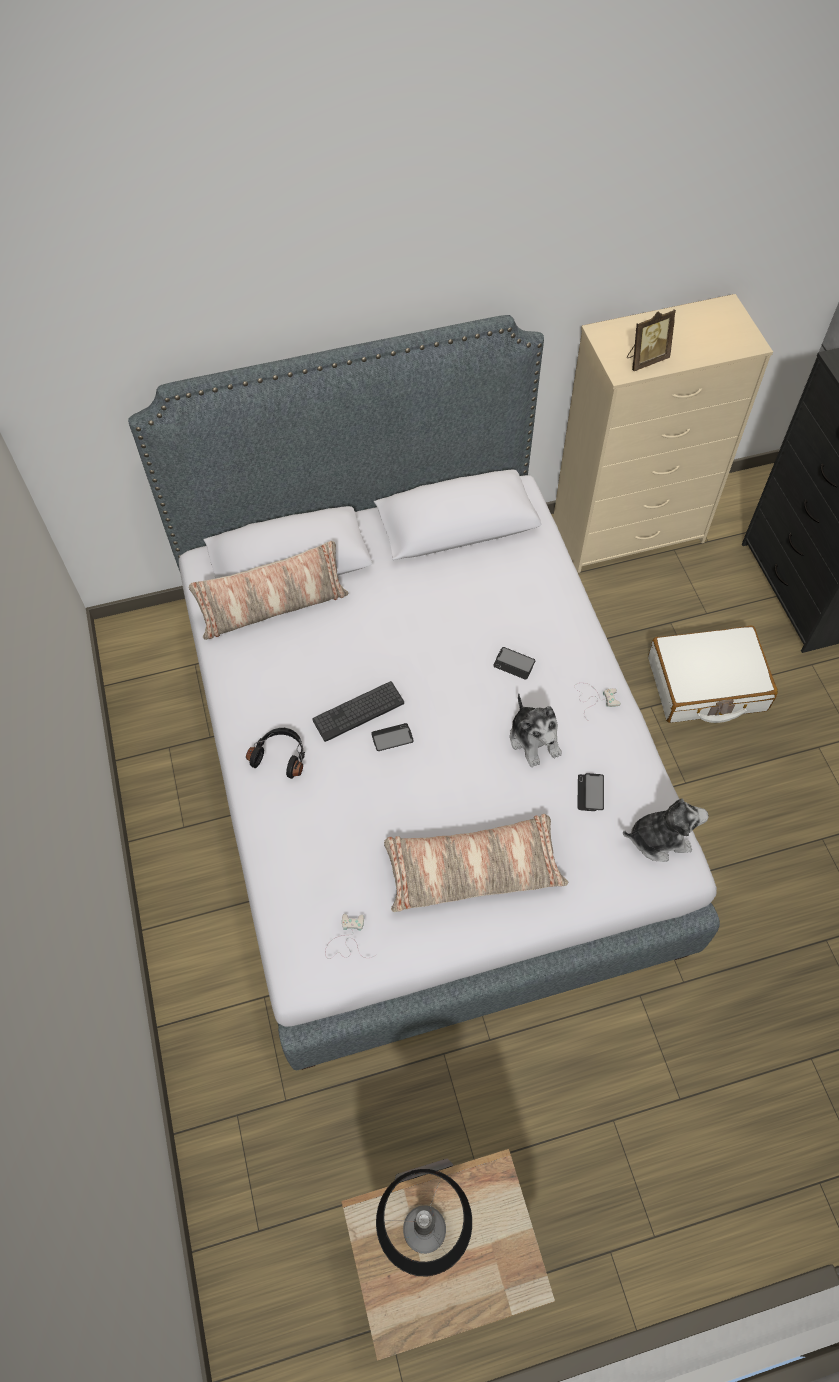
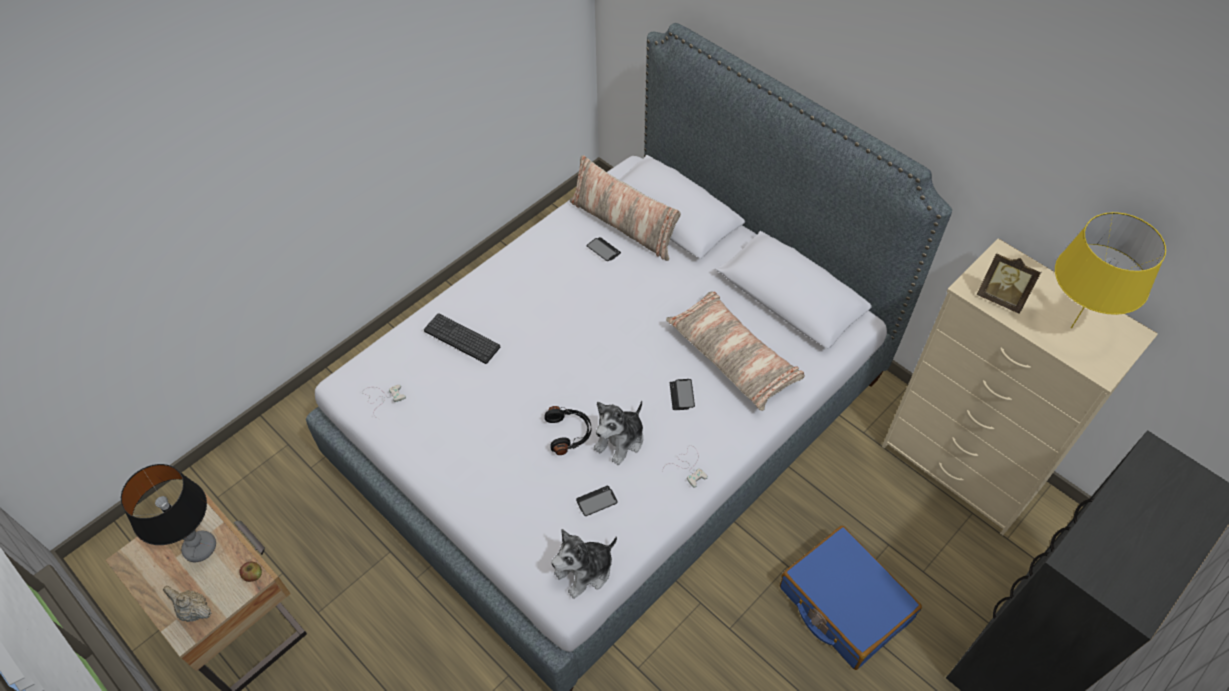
camera: 60 degrees right, 5 degrees down
(281, 755) = (504, 290): black headphones -> black headphones (569, 433)
(358, 711) = (569, 316): keyboard -> keyboard (462, 339)
(392, 738) = (561, 347): phone -> phone (603, 250)
(472, 869) = (481, 450): pillow -> pillow (733, 357)
(493, 1176) = (253, 575): none -> apple
(504, 1264) = (193, 610): none -> beige teapot
(659, 838) = (585, 571): plush toy -> plush toy turned 90 degrees clockwise
(700, 336) = (1070, 327): none -> yellow table lamp
(706, 685) = (844, 604): white suitcase -> blue suitcase

